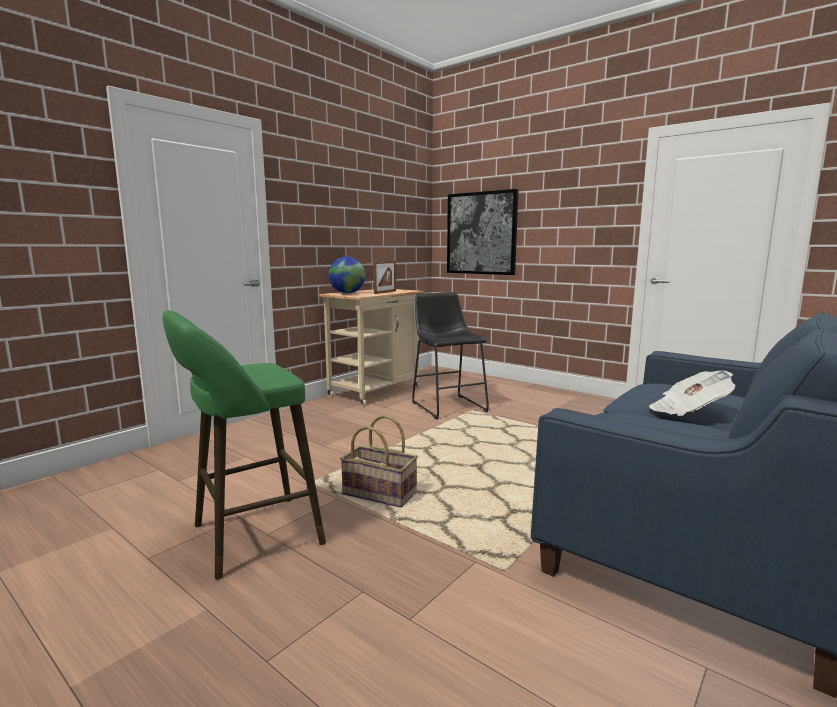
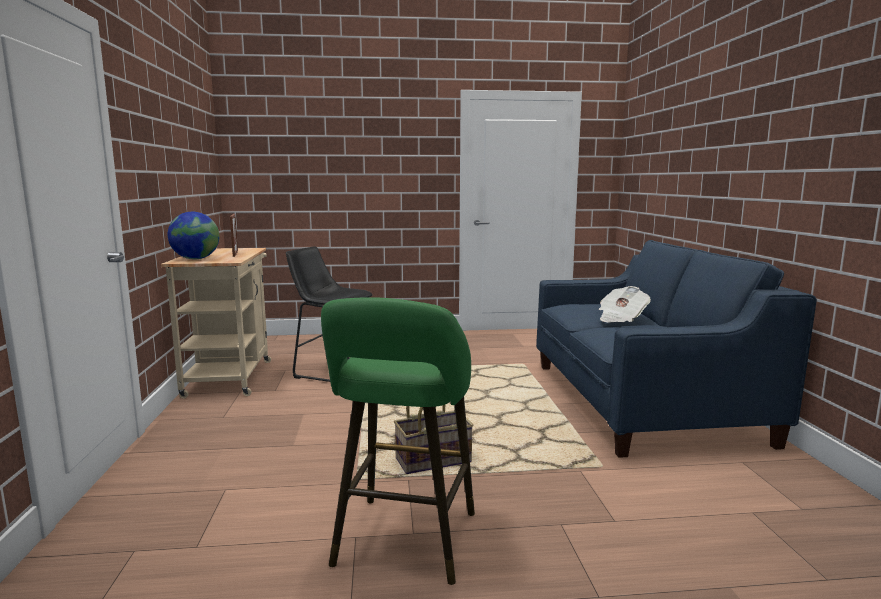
camera: 45 degrees left, 0 degrees up
(481, 233) = (292, 178): picture -> none

